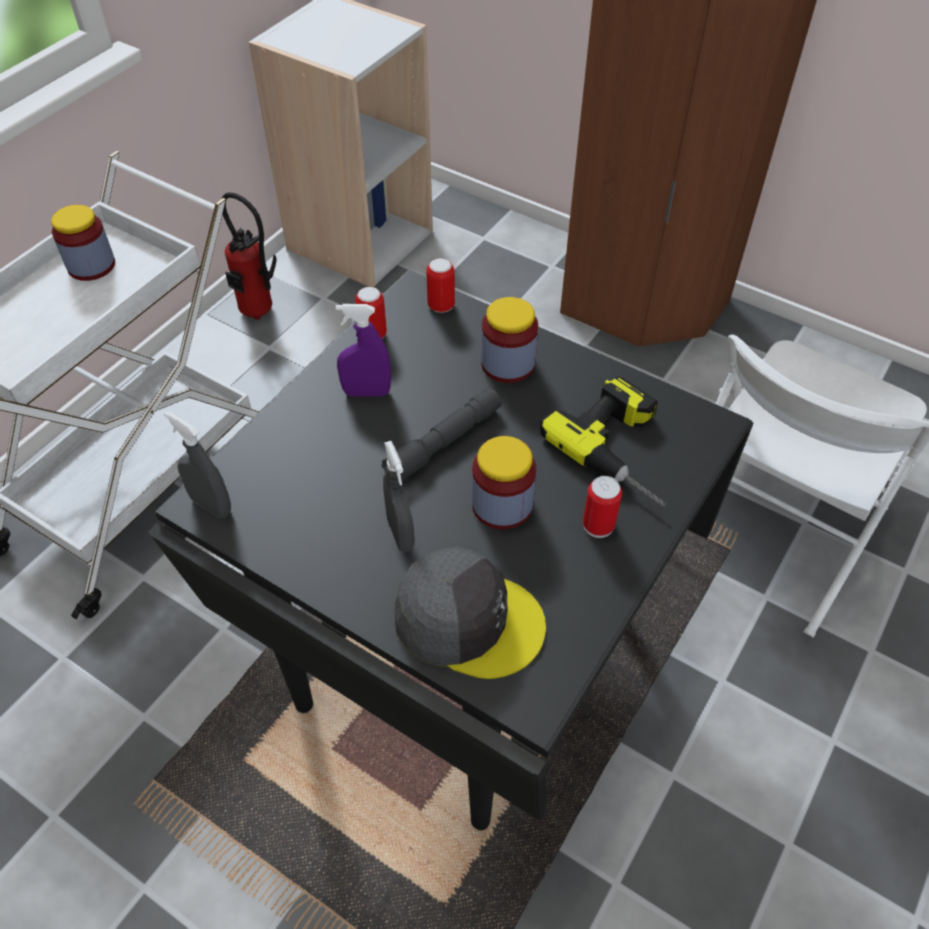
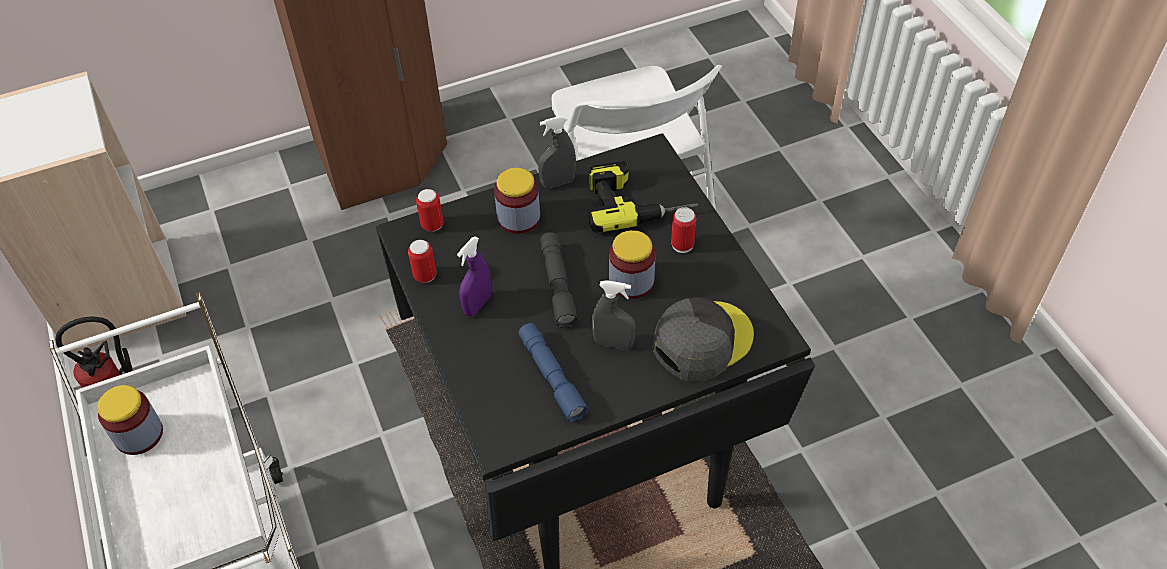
camera: 55 degrees left, 0 degrees up
(211, 505) = (505, 438): grey spray bottle -> grey spray bottle (558, 182)
(316, 502) = (552, 377): none -> blue flashlight

